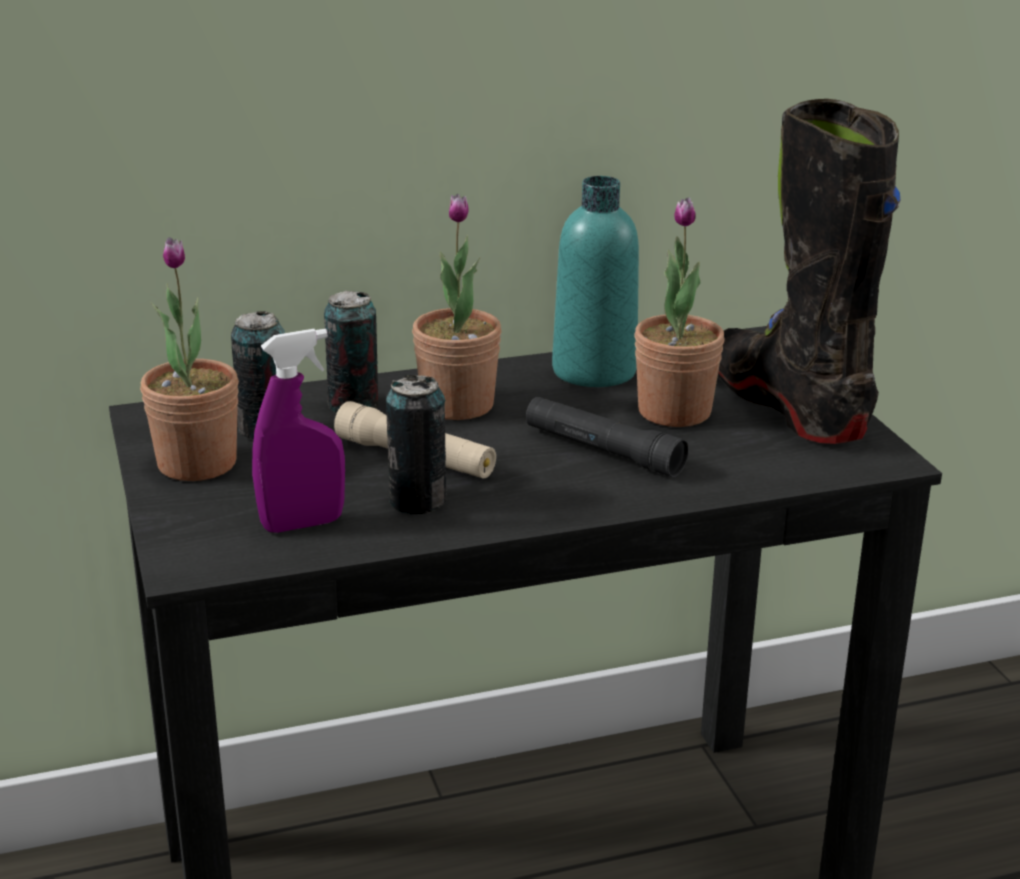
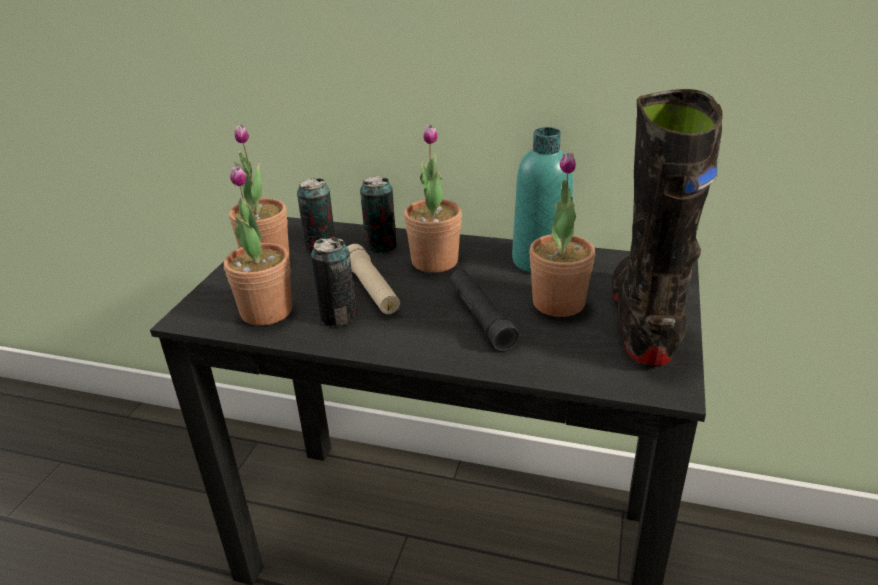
camera: 35 degrees right, 5 degrees up
(302, 524) = (266, 312): purple spray bottle -> potted plant

